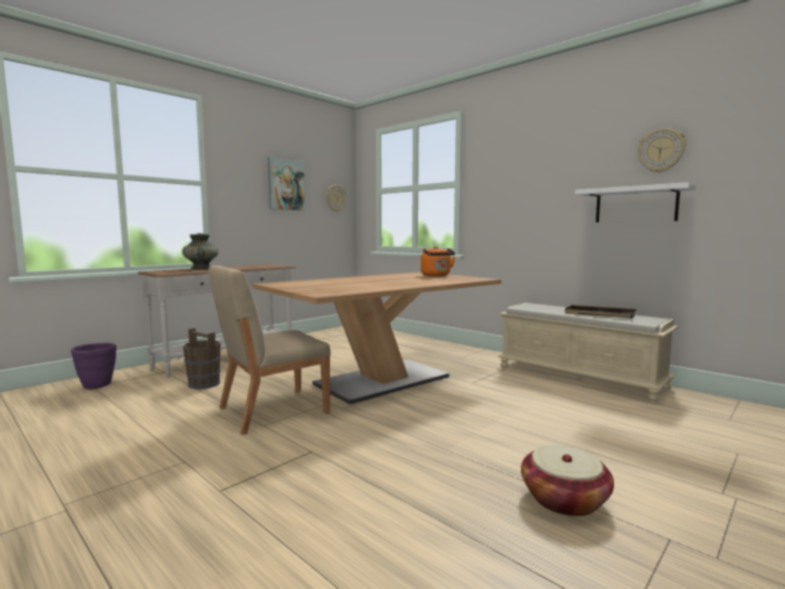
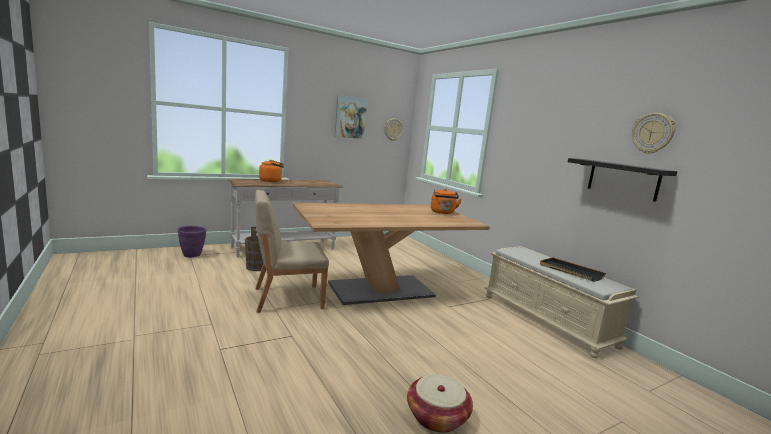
camera: 15 degrees right, 5 degrees up
(201, 268) = (272, 181): turquoise vase -> orange kettle
(635, 205) = (623, 179): white shelf -> black shelf

